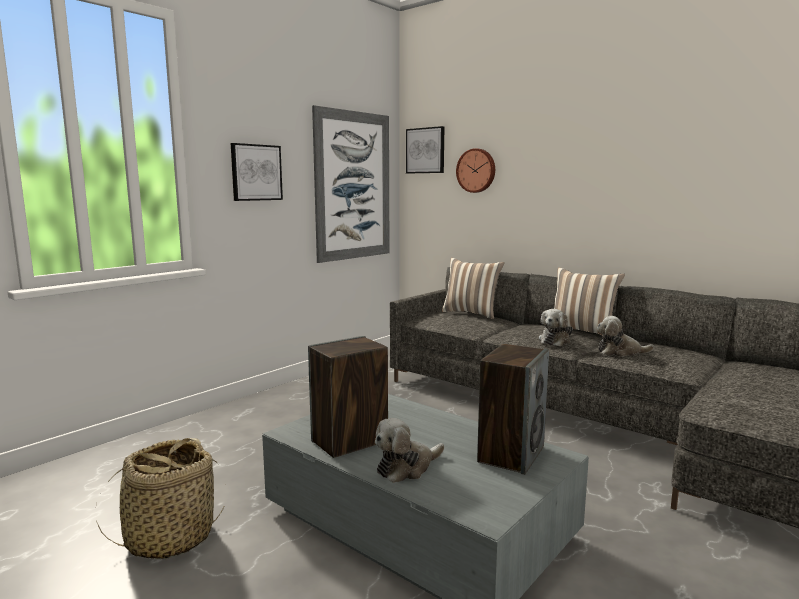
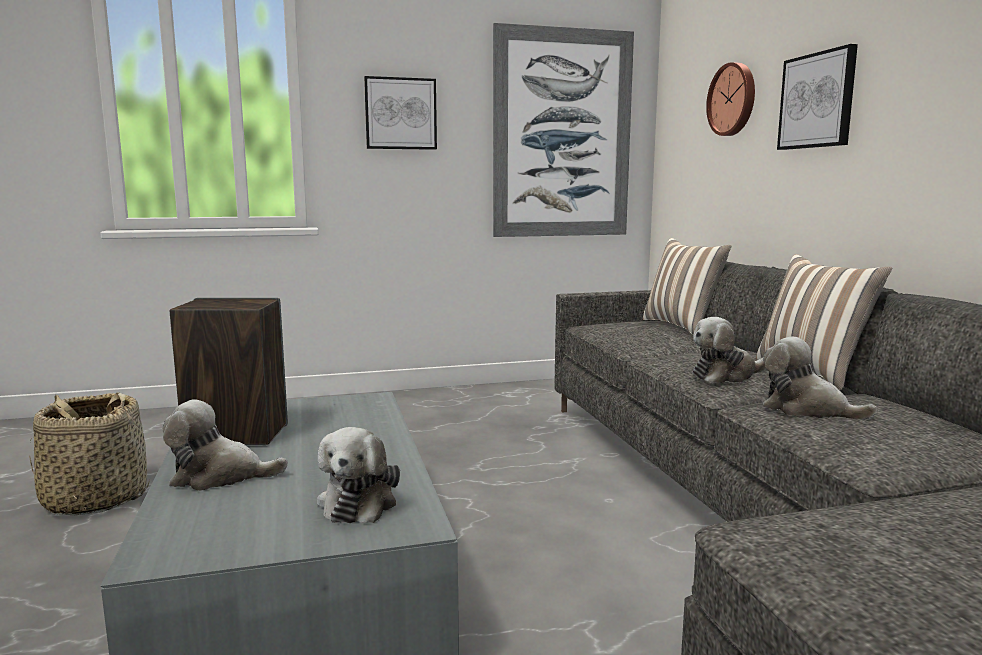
camera: 35 degrees right, 0 degrees up
(425, 150) = (681, 78): picture -> picture (817, 101)
(511, 454) = (359, 501): speaker -> plush toy

